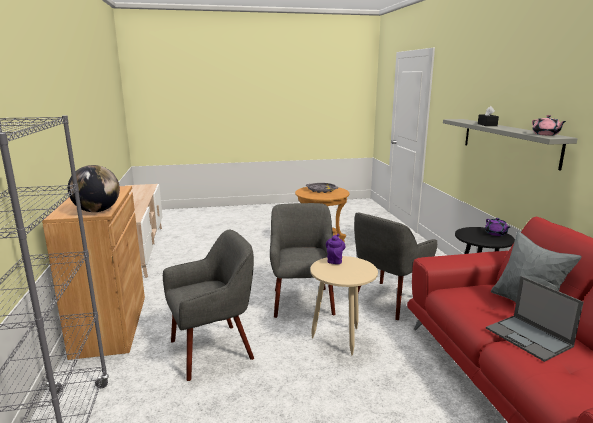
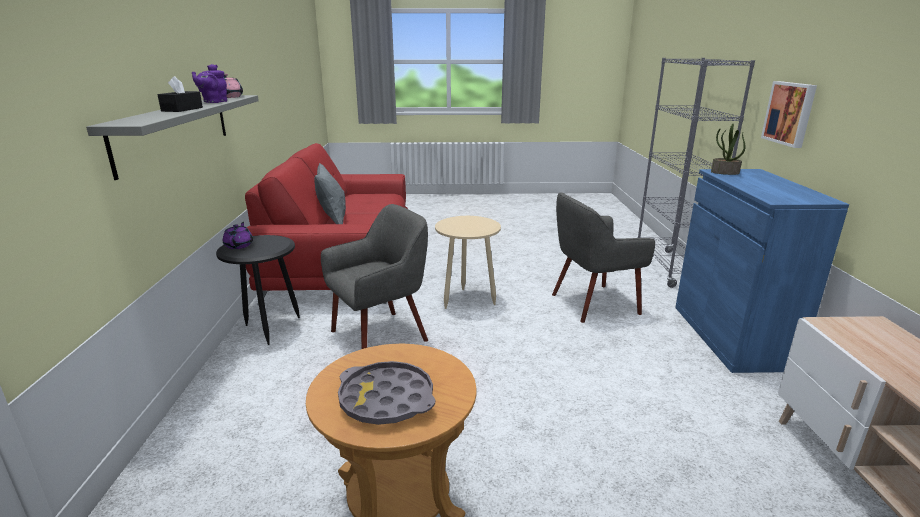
camera: 170 degrees left, 5 degrees up
(29, 158) = (790, 113): none -> picture
(97, 211) = (724, 172): globe -> potted plant
(110, 325) = (730, 336): brown cabinet -> blue cabinet
(302, 301) = (495, 345): grey armchair -> none
(335, 260) = (472, 230): purple teapot -> purple teapot (214, 102)
(529, 337) = (367, 209): laptop -> none

